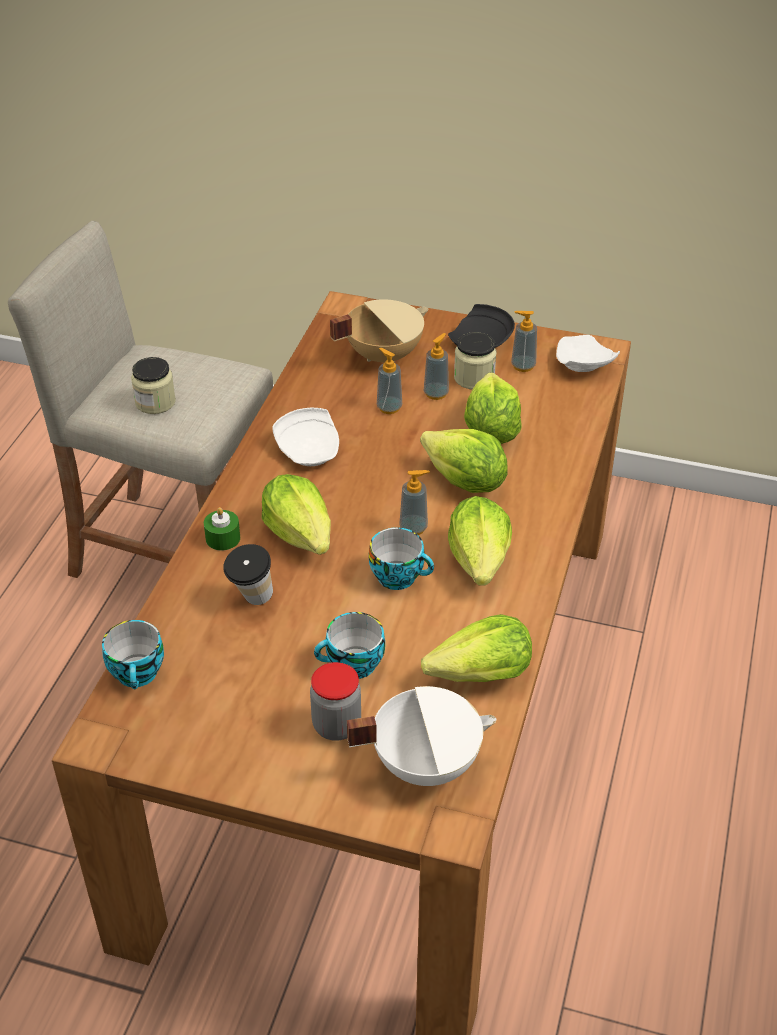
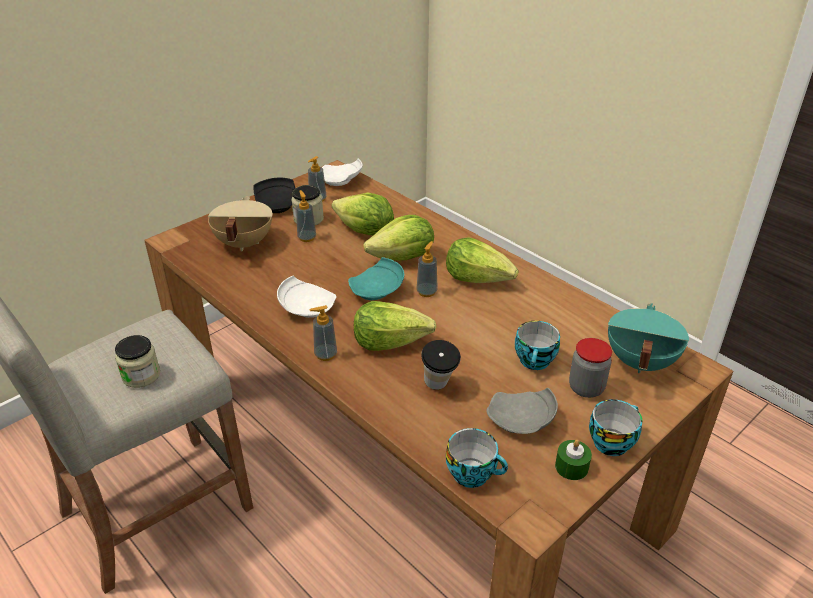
camera: 60 degrees left, 5 degrees down
(223, 538) = (360, 379): green candle -> green candle (571, 467)
(240, 686) = (521, 421): none -> grey plate
(383, 488) = (377, 290): none -> turquoise plate
(389, 407) = (300, 260): soap dispenser -> soap dispenser (325, 354)
(400, 576) = (467, 313): cup -> cup (611, 441)
(425, 763) = (638, 361): white cooking pot -> turquoise cooking pot
(481, 675) = (577, 313): lettuce -> none

